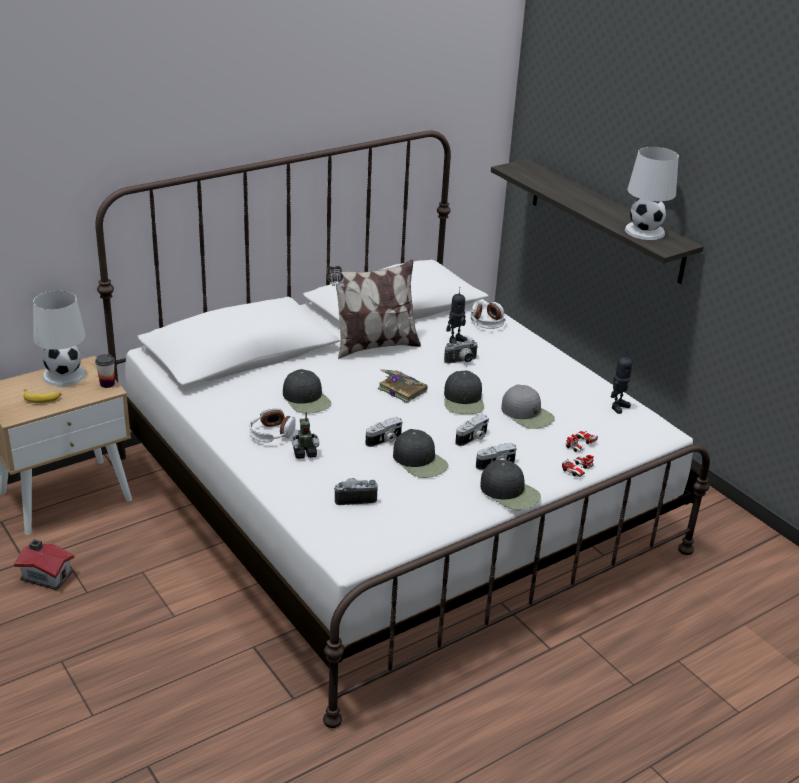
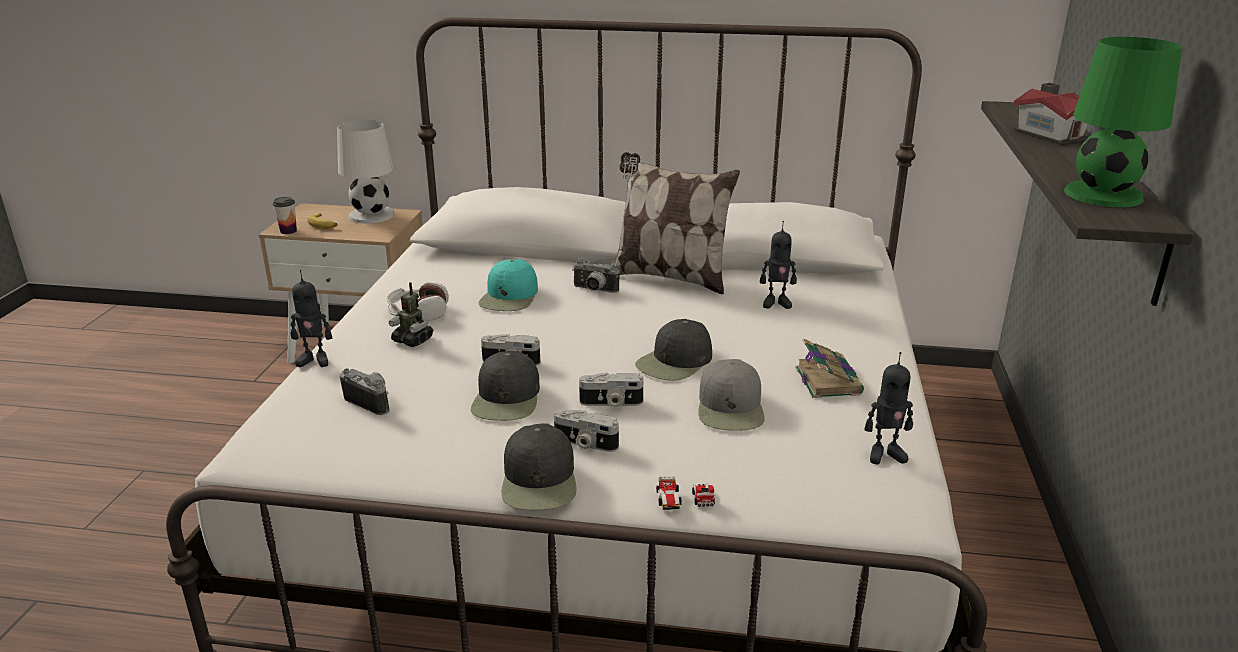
camera: 45 degrees right, 5 degrees down
(46, 575) = (248, 398): toy house -> toy house (1049, 134)
(107, 384) = (388, 231): cup -> cup (288, 231)
(272, 492) = (315, 360): none -> toy robot
(306, 399) = (509, 297): black cap -> turquoise cap
(401, 389) = (623, 324): book -> book (827, 380)
(462, 362) = (745, 325): camera -> camera (594, 290)
(487, 323) = (851, 299): headphones -> none
(579, 444) = (743, 472): toy car -> none
(645, 231) = (1103, 195): white table lamp -> green table lamp

